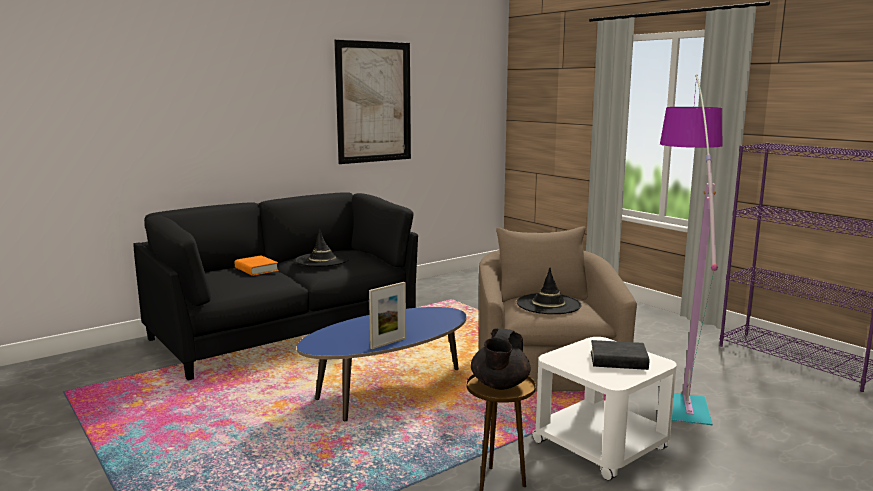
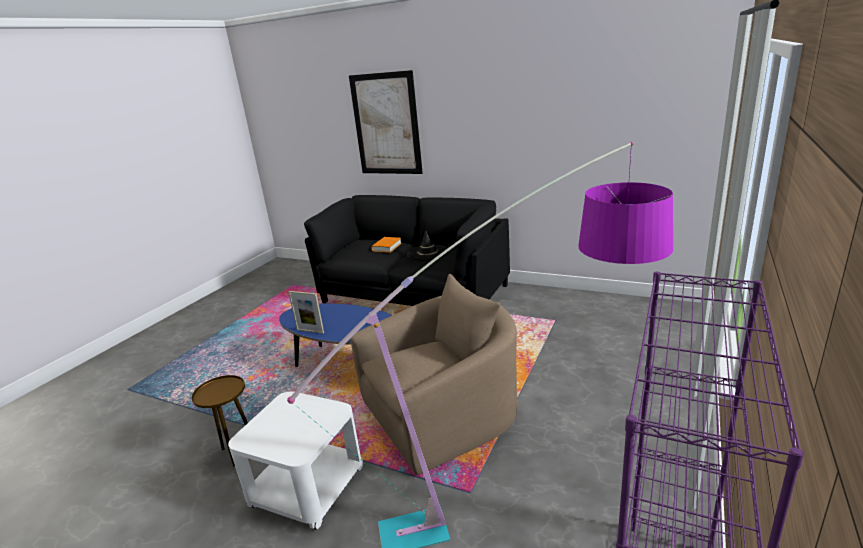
camera: 65 degrees right, 10 degrees up
(374, 102) = (538, 118): picture -> picture (386, 124)
(499, 385) = (220, 391): black teapot -> none
(548, 304) = (415, 361): black hat -> none
(618, 360) = (293, 431): black book -> none

